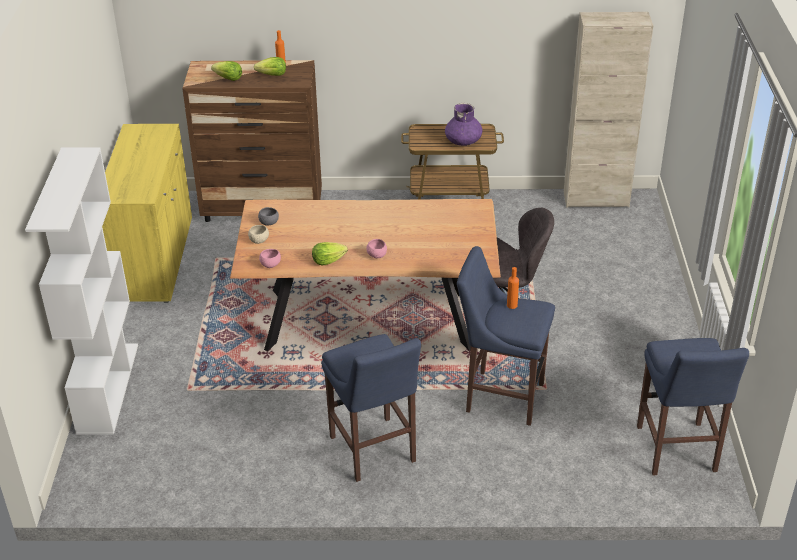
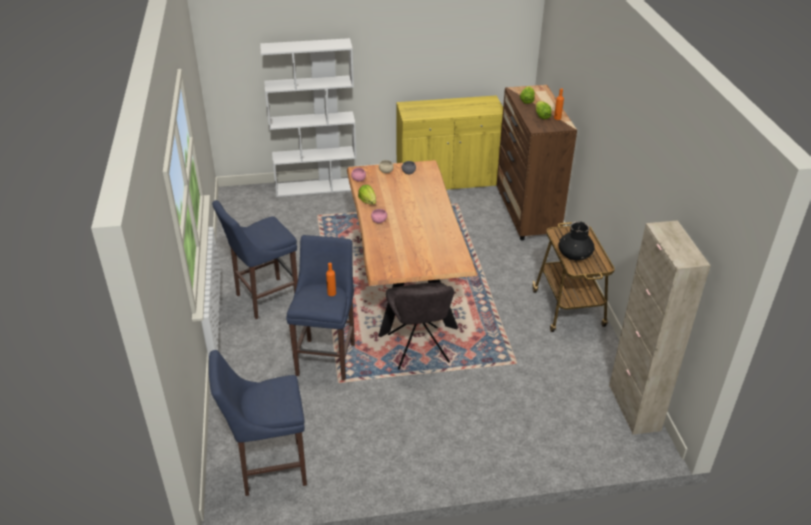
camera: 80 degrees right, 0 degrees up
(463, 141) = (574, 255): purple vase -> black vase

